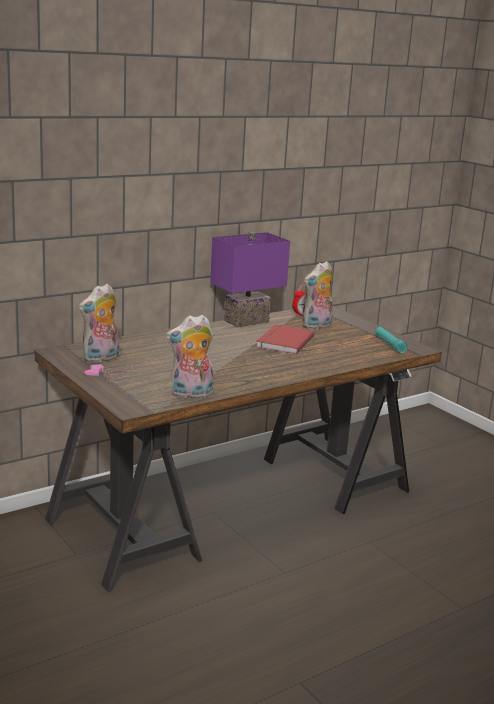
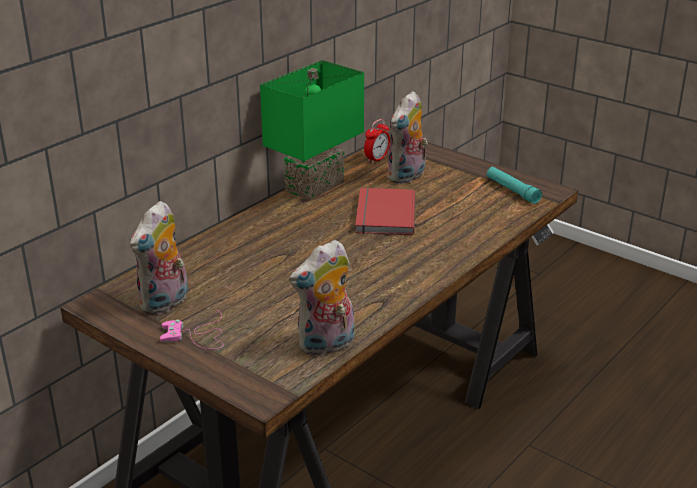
camera: 15 degrees left, 10 degrees up
(247, 322) = (316, 187): purple table lamp -> green table lamp

